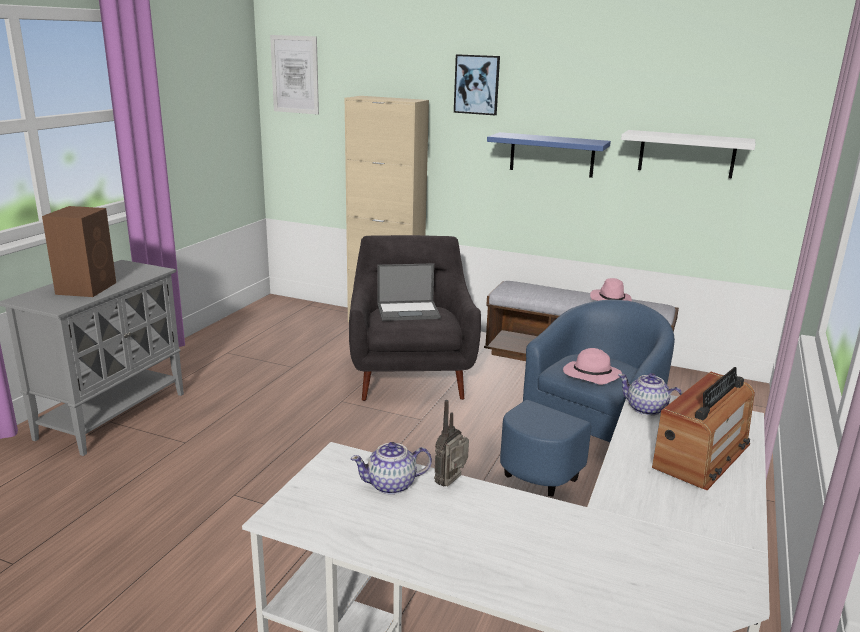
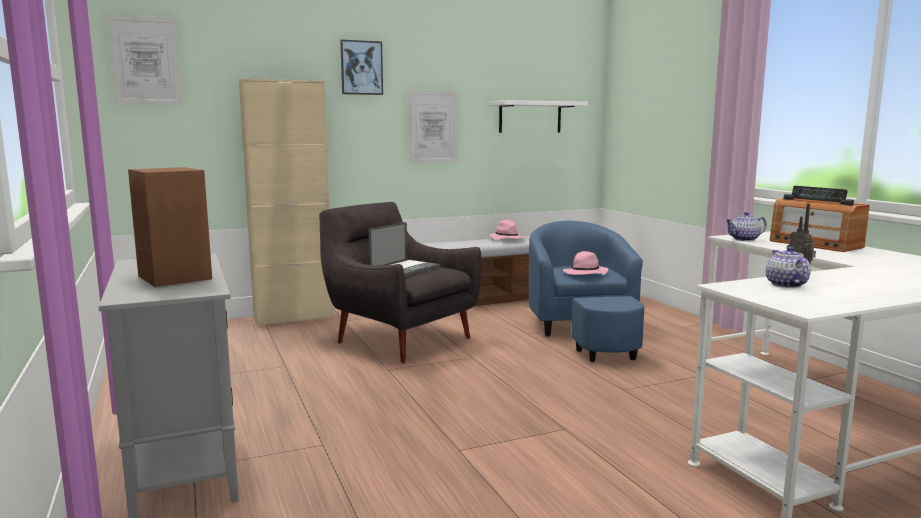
camera: 45 degrees left, 10 degrees down
(392, 485) = (786, 285): teapot -> teapot turned 150 degrees clockwise
(552, 155) = (433, 127): blue shelf -> picture
(701, 455) = (815, 244): radio -> radio turned 150 degrees clockwise

